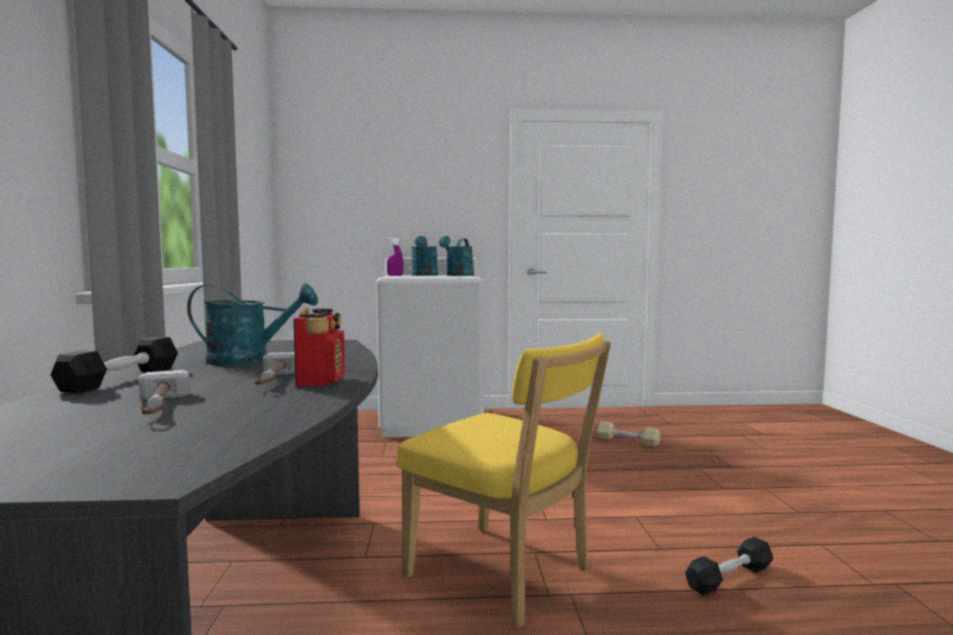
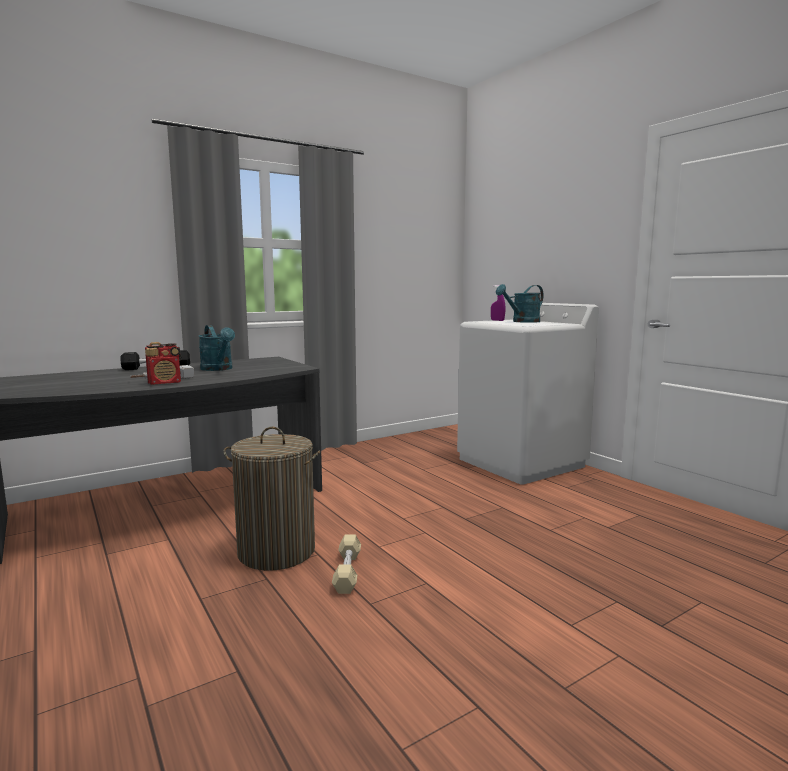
camera: 60 degrees right, 5 degrees up
(160, 407) = (99, 379): hammer -> none
(457, 275) = (544, 324): turquoise watering can -> none
(505, 575) = (276, 551): yellow chair -> laundry basket
(627, 441) = (633, 547): beige dumbbell -> beige dumbbell (347, 572)
(729, 578) = (341, 646): black dumbbell -> none

